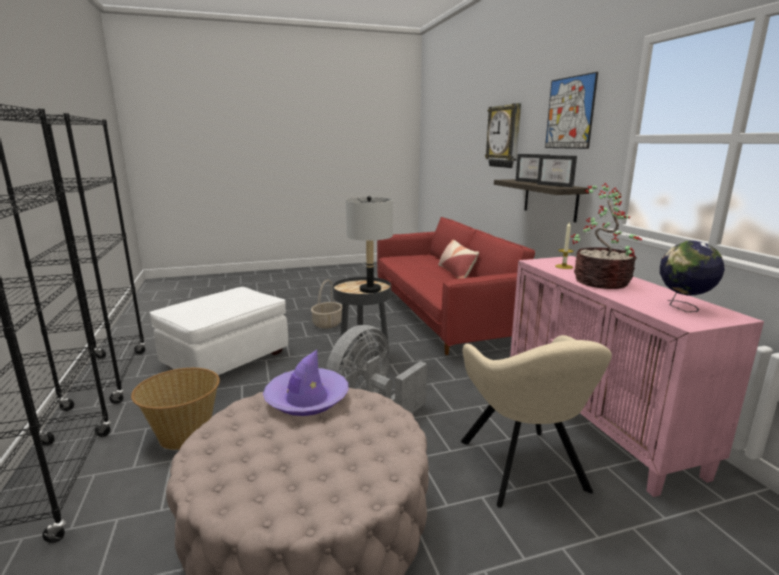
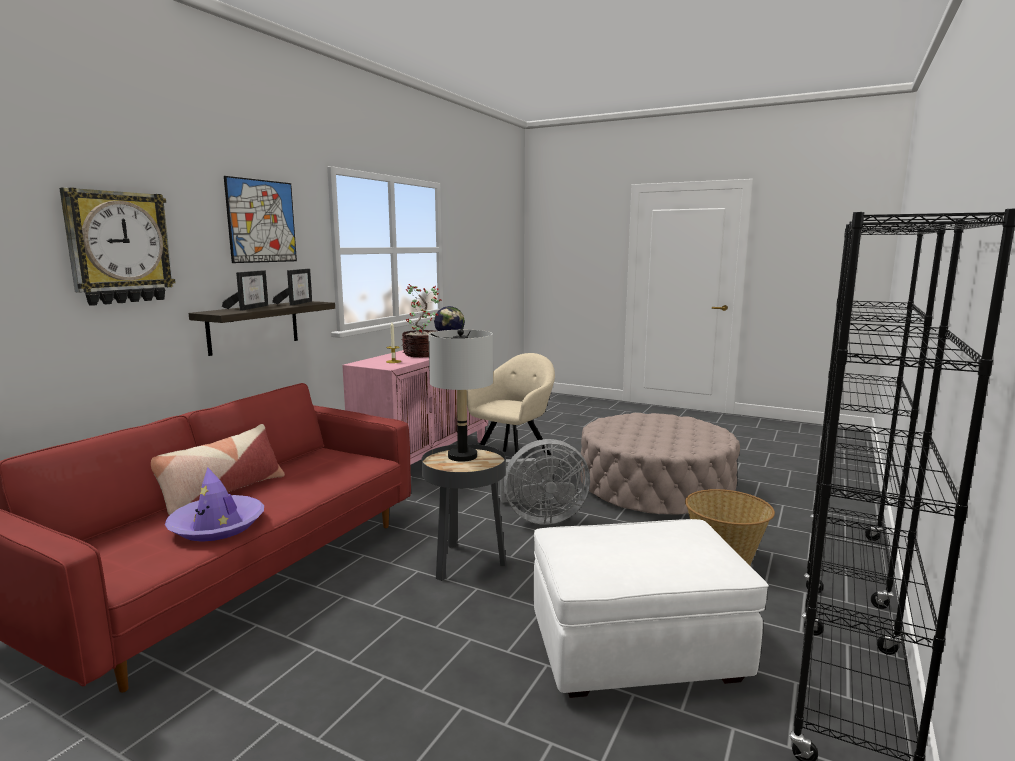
camera: 135 degrees left, 5 degrees down
(307, 399) = (637, 440): purple hat -> purple hat (217, 526)
(327, 324) = (395, 654): basket -> none

